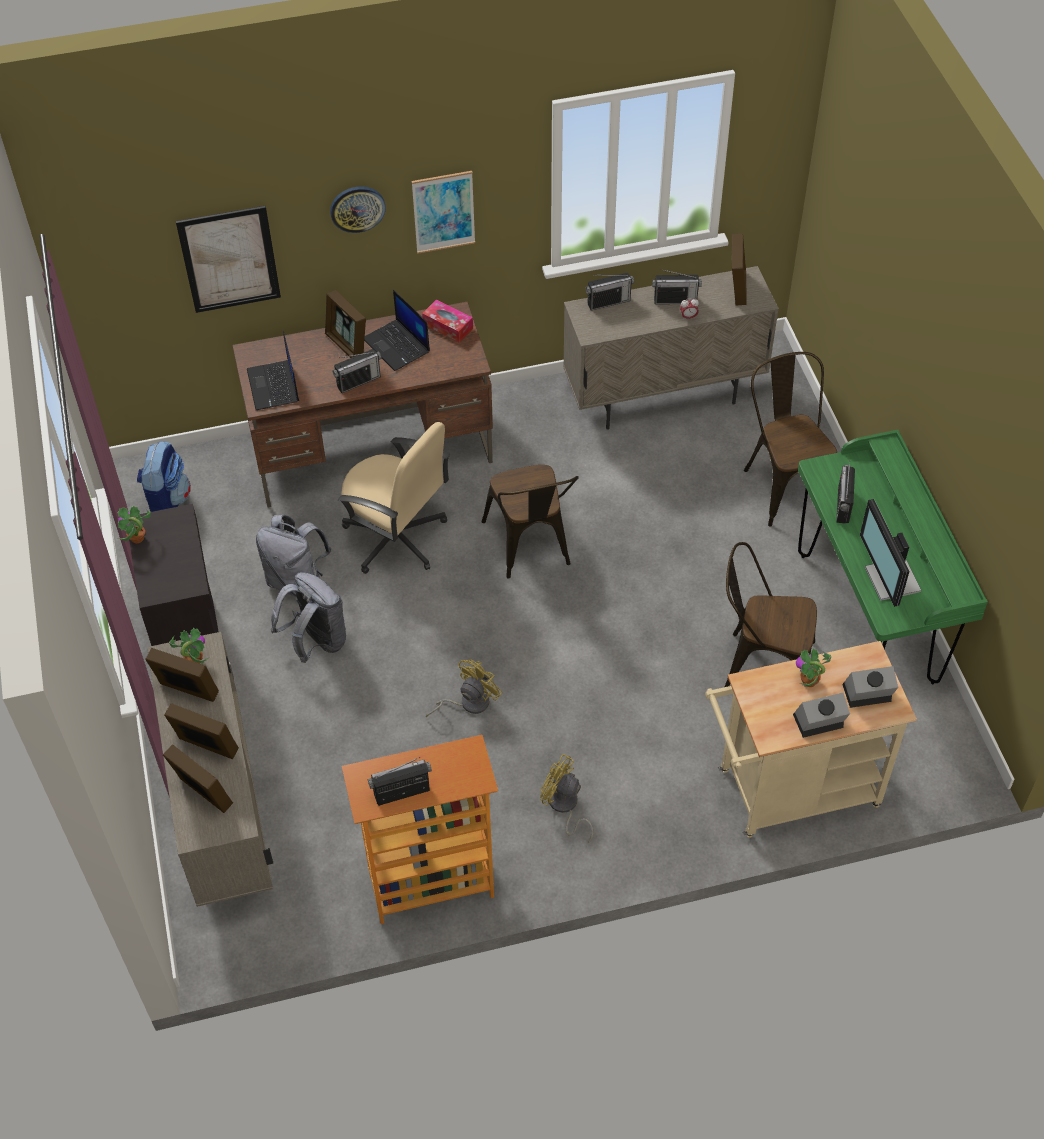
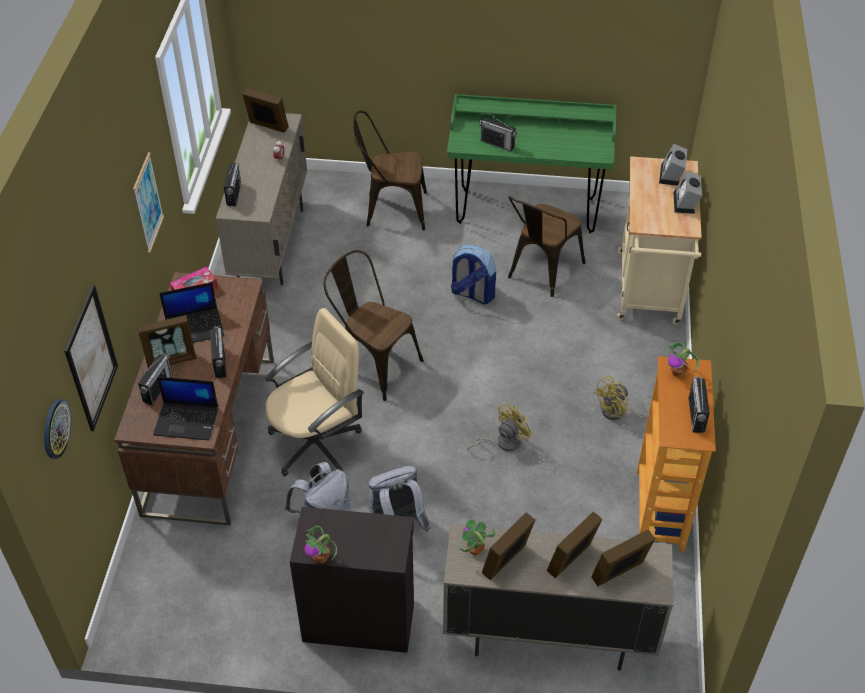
camera: 70 degrees left, 5 degrees down
(167, 500) = (174, 602): backpack -> backpack (472, 294)
(357, 208) = (122, 240): wall clock -> wall clock (55, 428)
(468, 703) = (503, 442): yellow fan -> yellow fan turned 75 degrees clockwise
(530, 548) = (373, 363): brown chair -> brown chair turned 150 degrees counterclockwise
(675, 300) = (257, 160): radio -> radio (158, 389)
(809, 681) = (651, 197): potted plant -> potted plant (678, 372)
(890, 581) = (571, 144): monitor -> none

